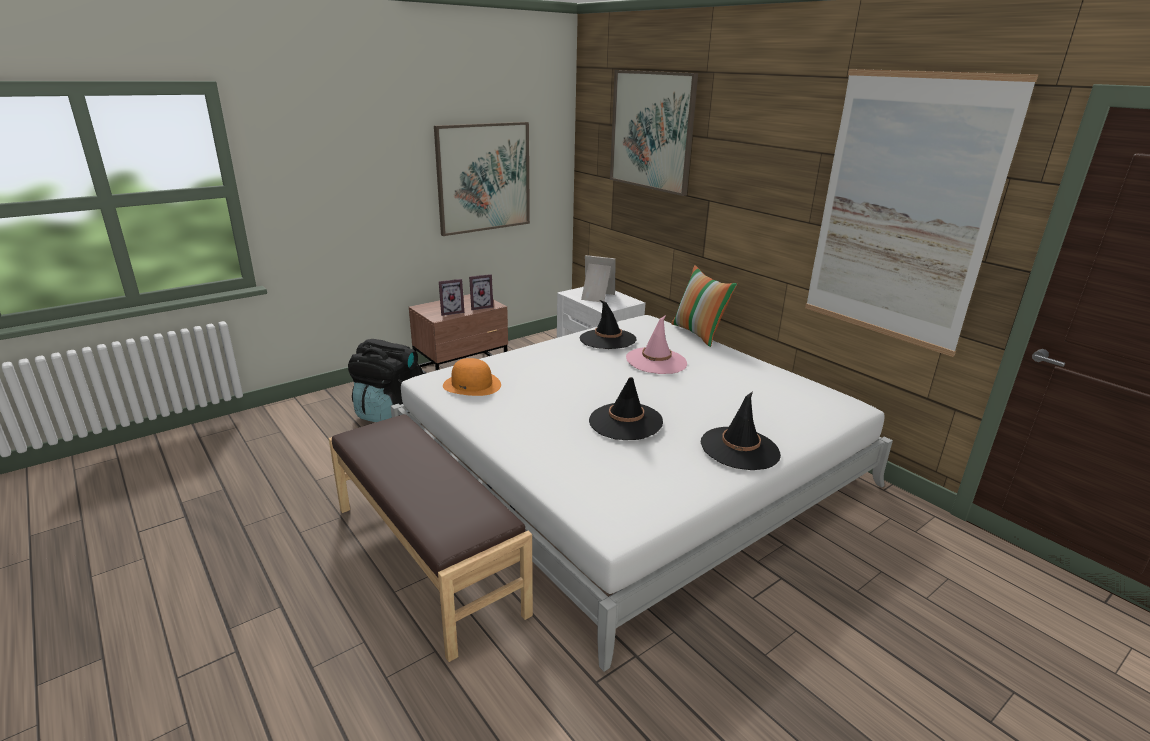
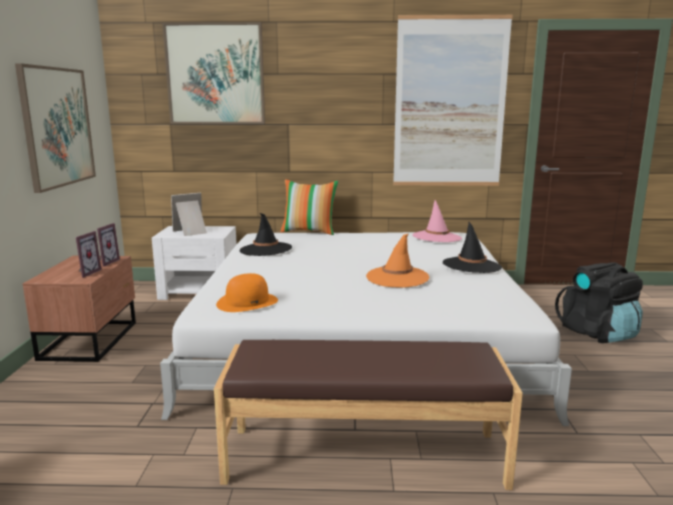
camera: 50 degrees left, 10 degrees down
(389, 411) = (88, 400): black backpack -> black backpack (598, 333)
(625, 422) = (397, 277): black hat -> orange hat
(656, 361) = (328, 249): pink hat -> pink hat (436, 237)

